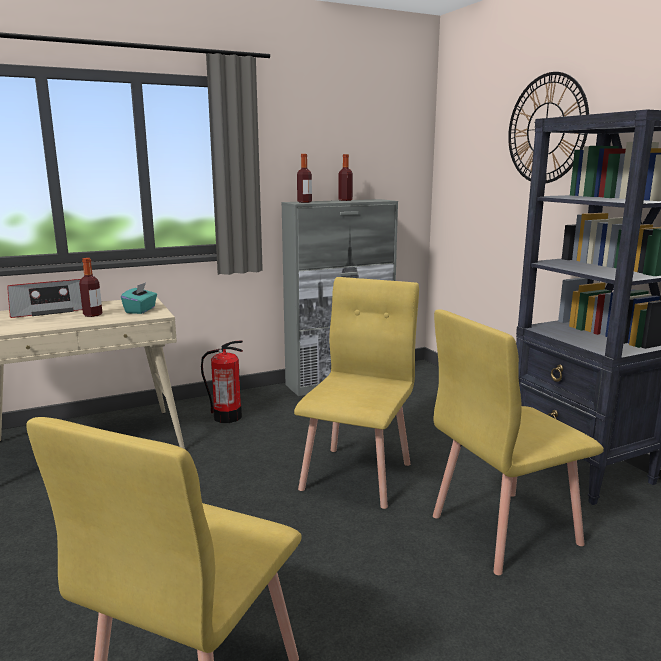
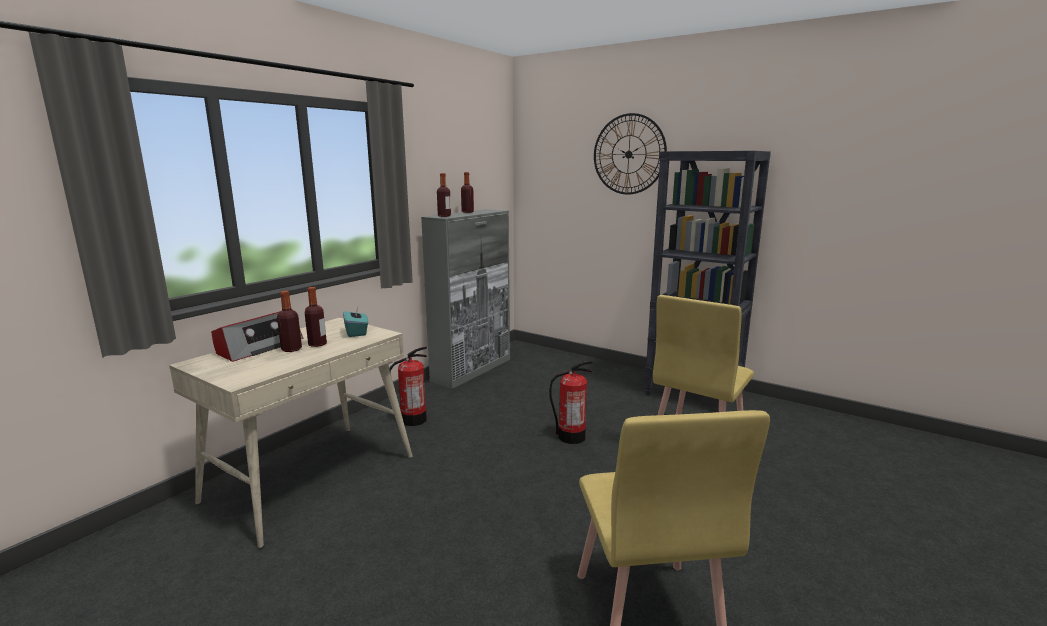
camera: 30 degrees left, 0 degrees up
(67, 316) = (291, 349): none -> bottle
(357, 475) = (571, 437): yellow chair -> fire extinguisher

